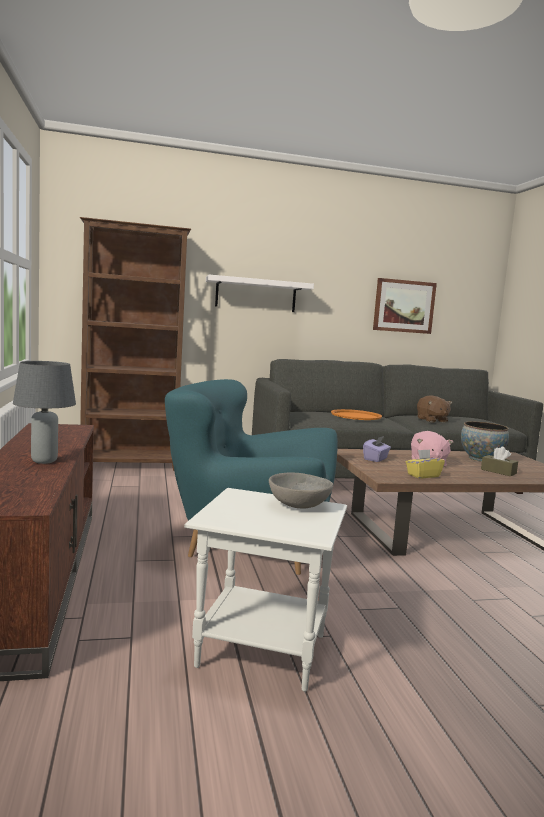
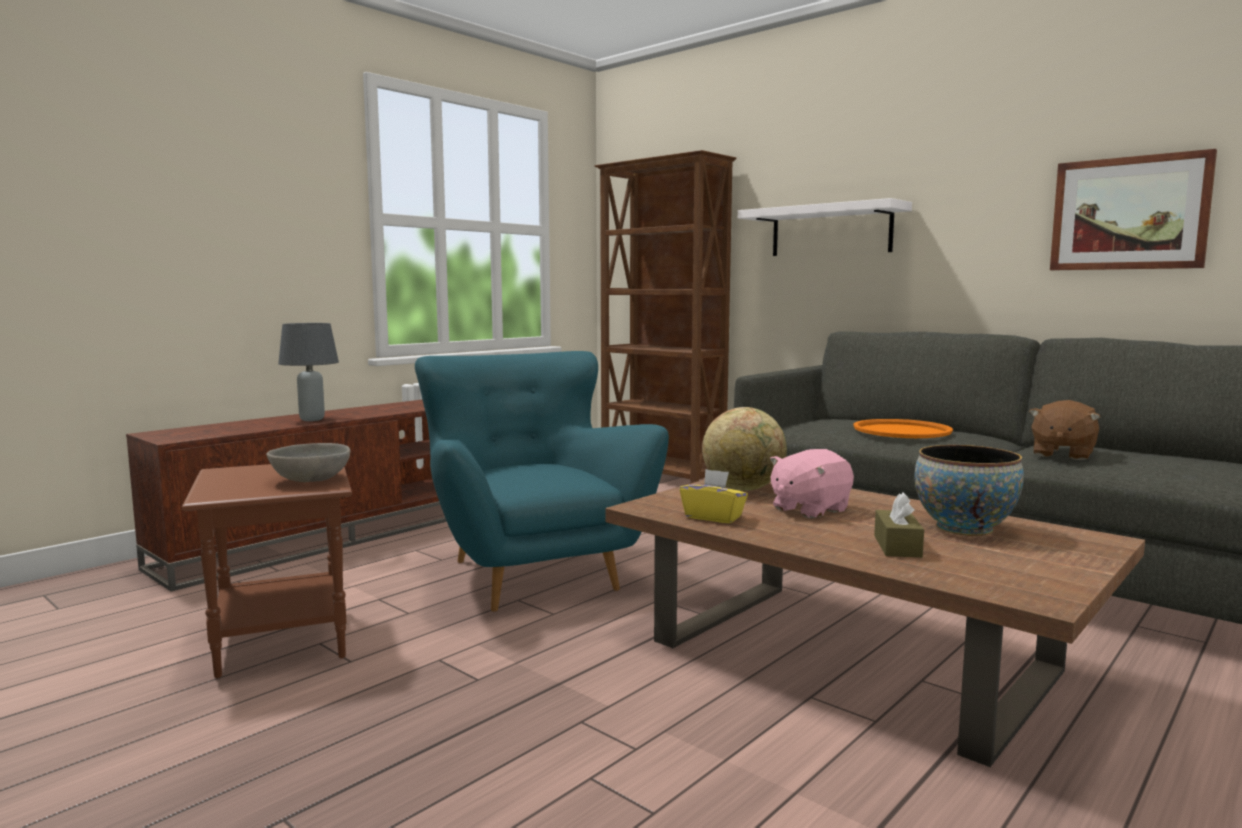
camera: 55 degrees right, 0 degrees up
(260, 650) = (282, 640): white side table -> brown side table
(376, 459) = (743, 489): purple tissue box -> globe

